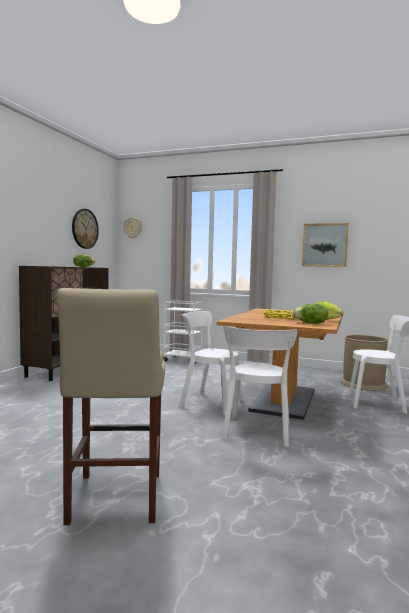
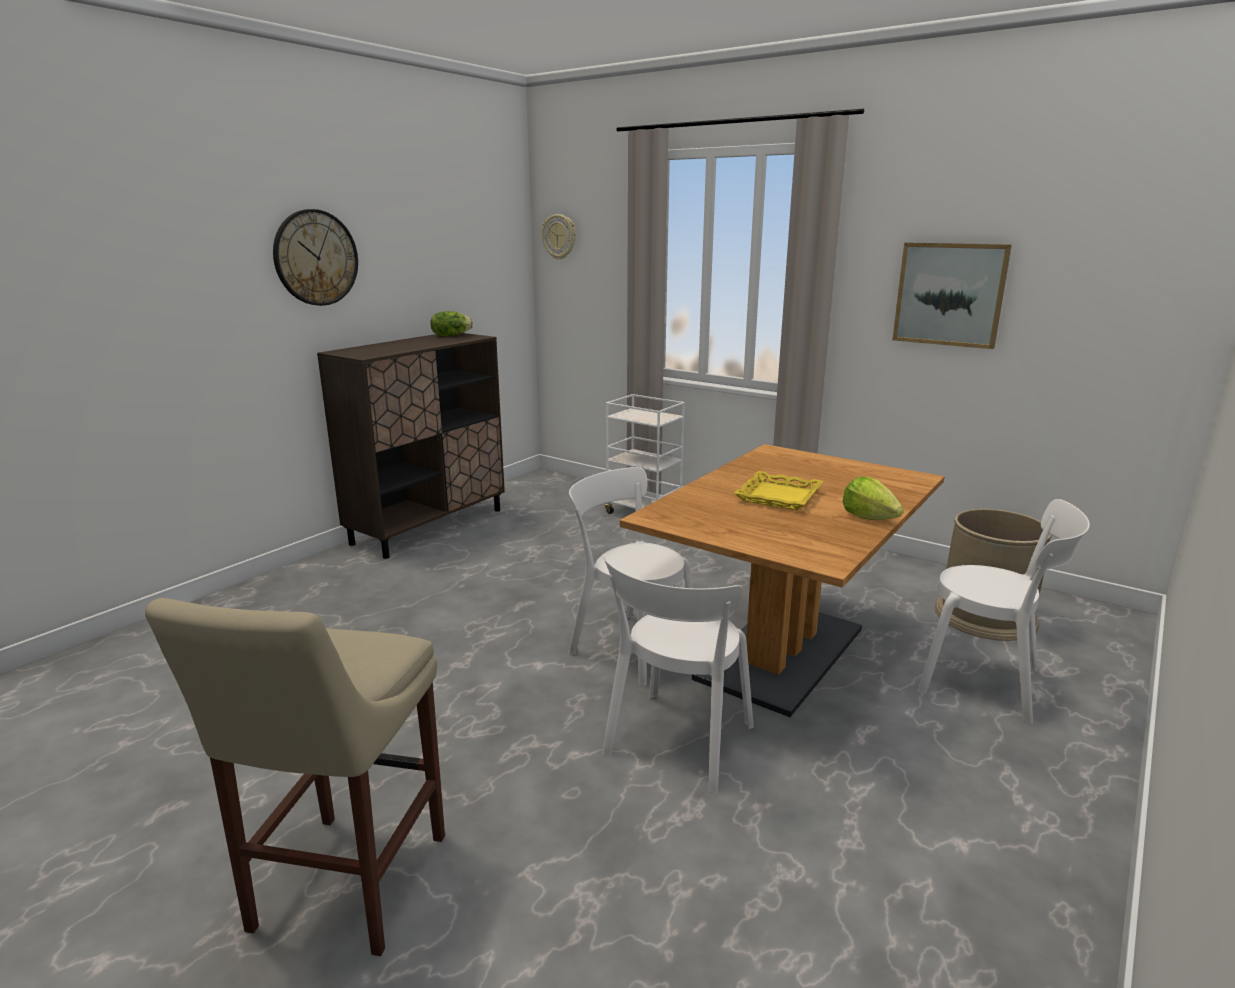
camera: 15 degrees right, 15 degrees up
(84, 228) = (455, 253): wall clock -> wall clock (316, 258)
(311, 323) = (813, 539): lettuce -> none

